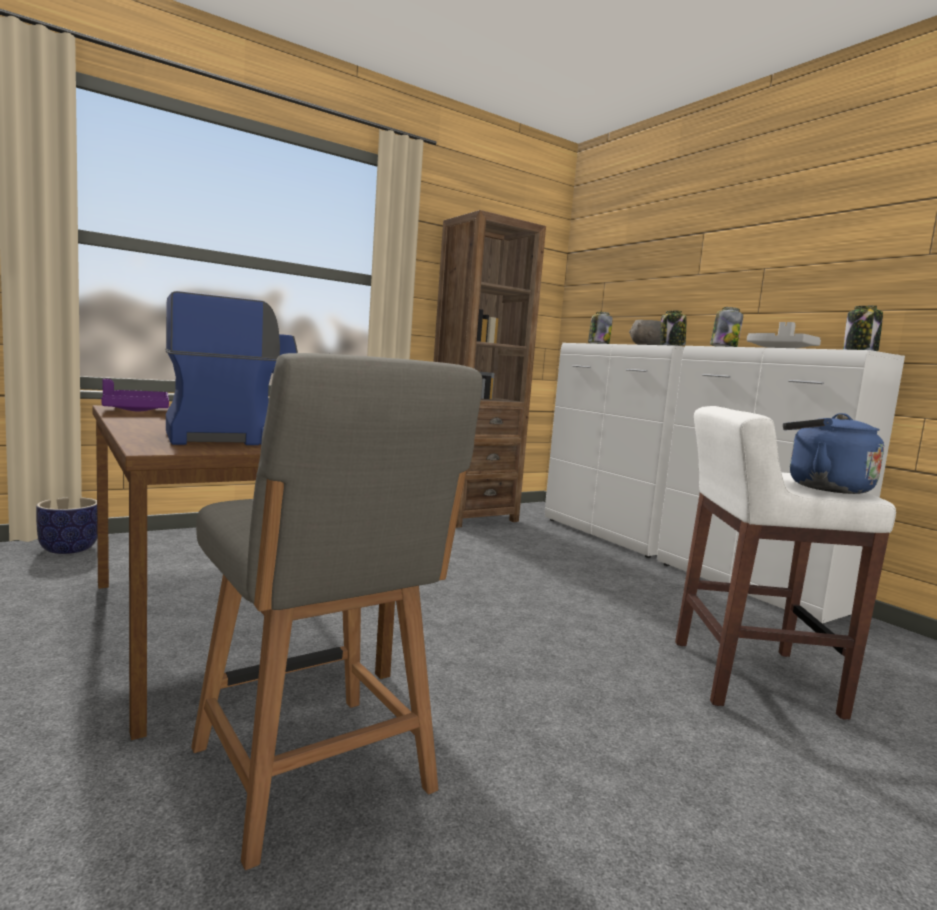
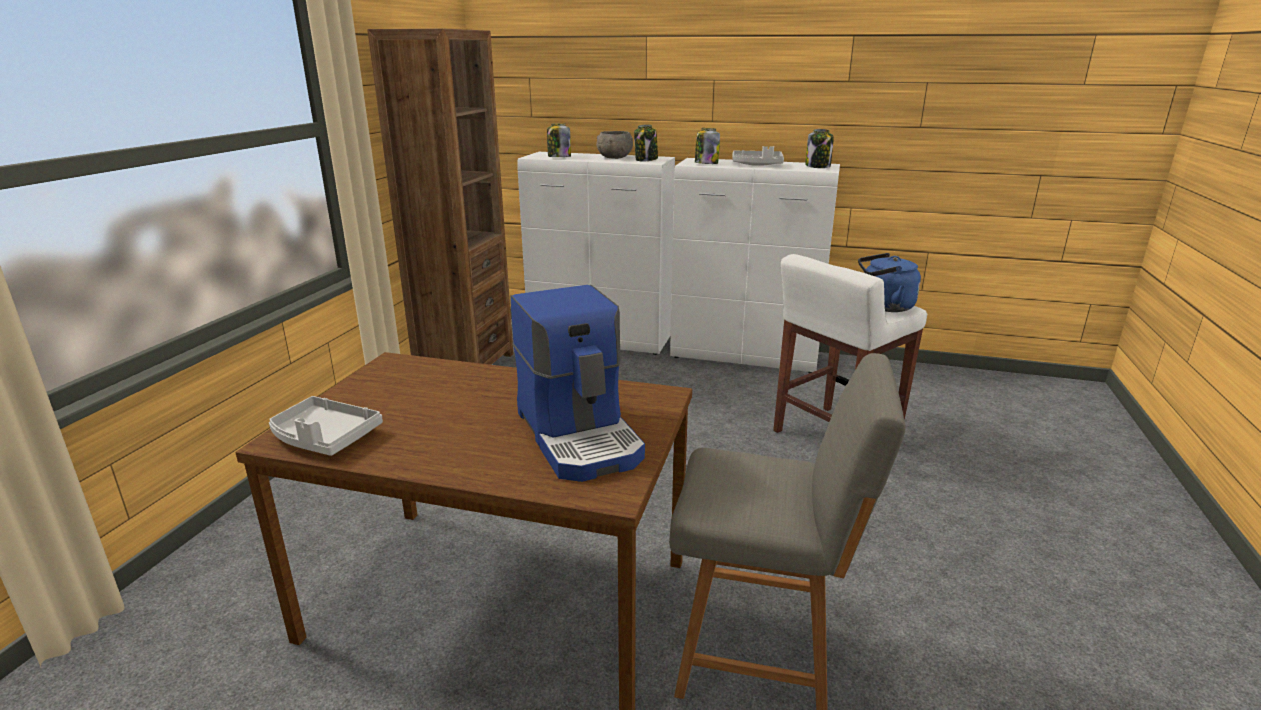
camera: 40 degrees left, 15 degrees up
(68, 549) = (135, 628): planter -> none
(137, 410) = (324, 438): purple tray -> grey tray
(246, 438) = (581, 436): coffee machine -> coffee machine turned 135 degrees clockwise

